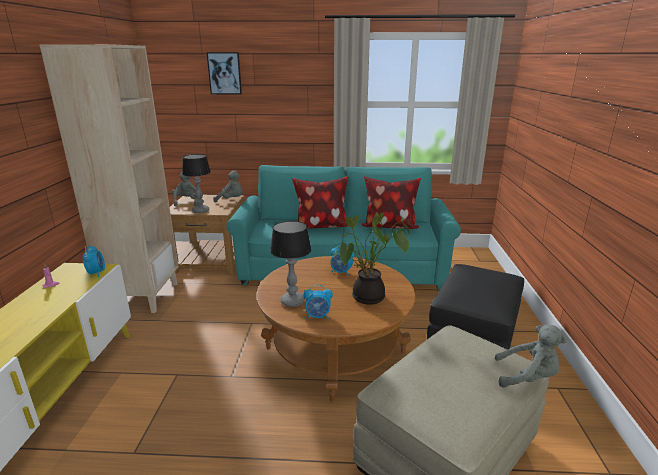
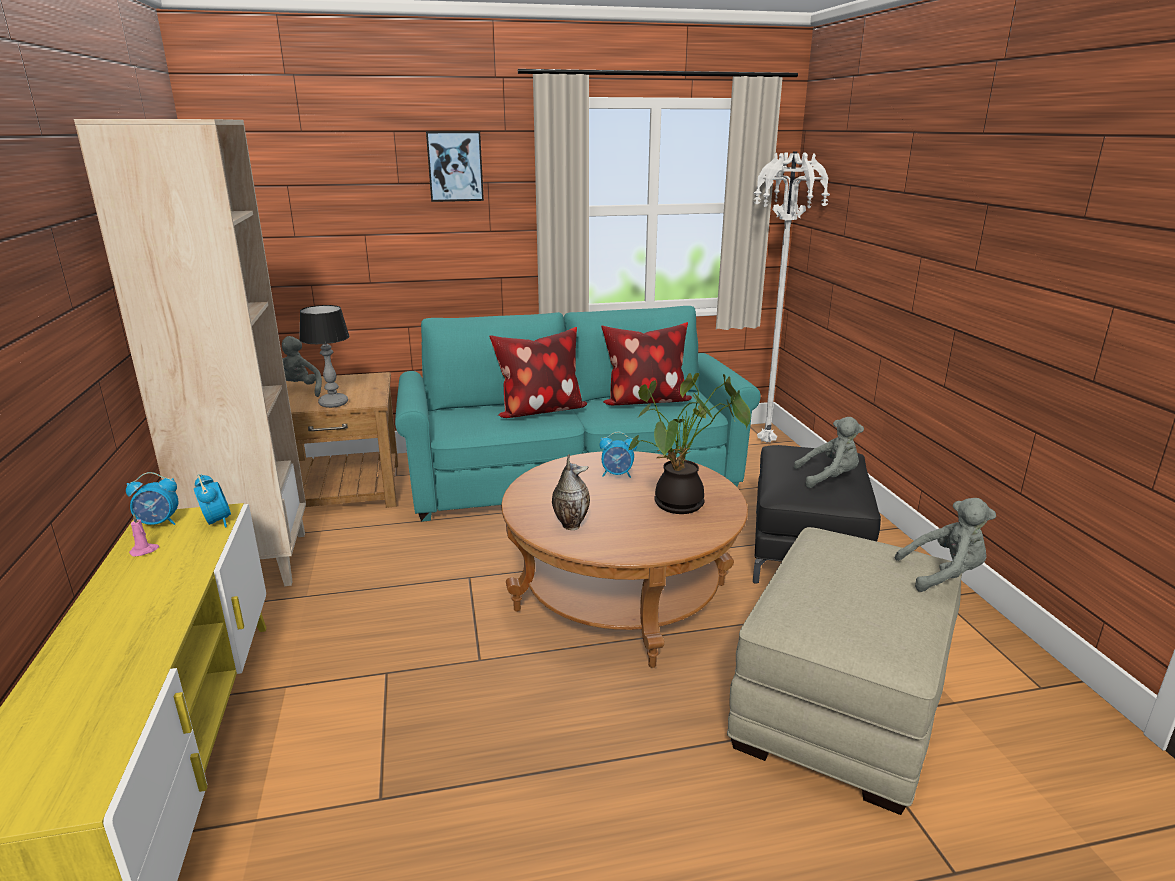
camera: 15 degrees left, 0 degrees up
(224, 73) = (345, 165): picture -> picture (455, 166)
(231, 200) = (375, 382): grey plush toy -> grey plush toy (829, 478)
(292, 301) = (570, 524): table lamp -> vase
(318, 316) = (623, 540): alarm clock -> alarm clock (159, 523)
(478, 260) = (765, 441): none -> white floor lamp

